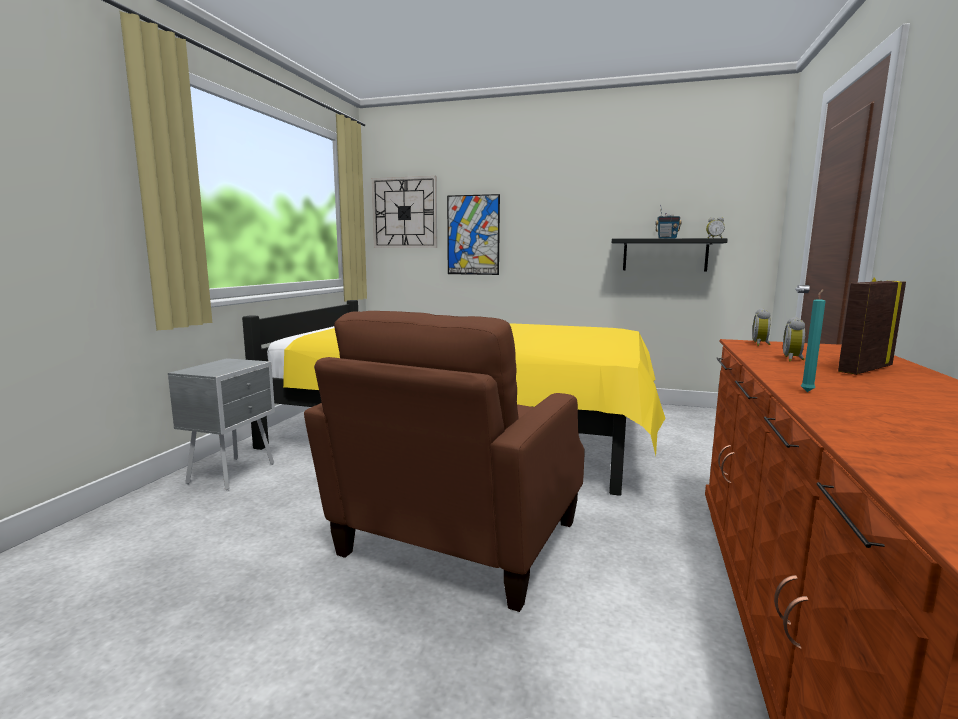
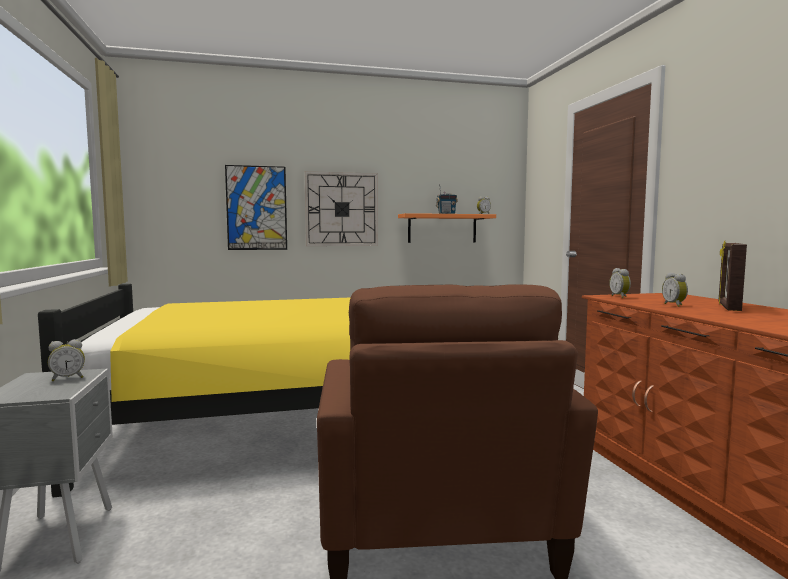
camera: 30 degrees left, 5 degrees down
(238, 364) = (68, 378): none -> alarm clock
(405, 213) = (170, 181): wall clock -> wall clock (341, 209)
(665, 255) = (442, 228): black shelf -> orange shelf
(808, 391) = (760, 325): turquoise candle -> none

